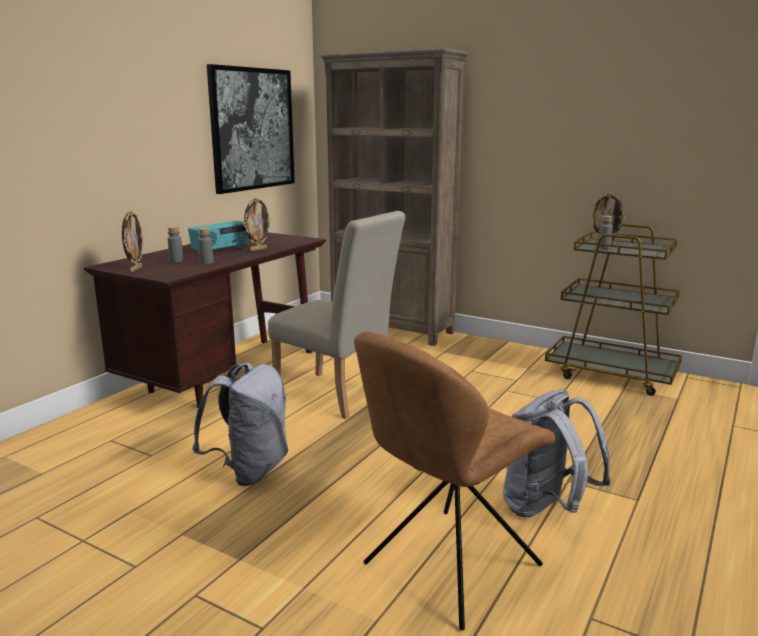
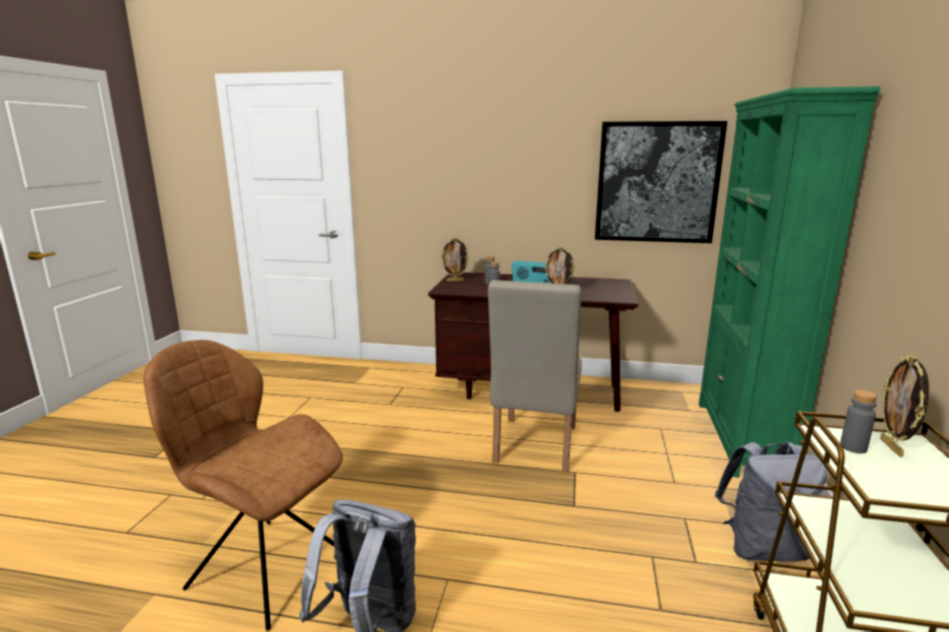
camera: 70 degrees right, 0 degrees up
(249, 471) = (383, 443): grey backpack -> grey backpack (762, 548)
(392, 329) = (742, 439): brown bookcase -> green bookcase

